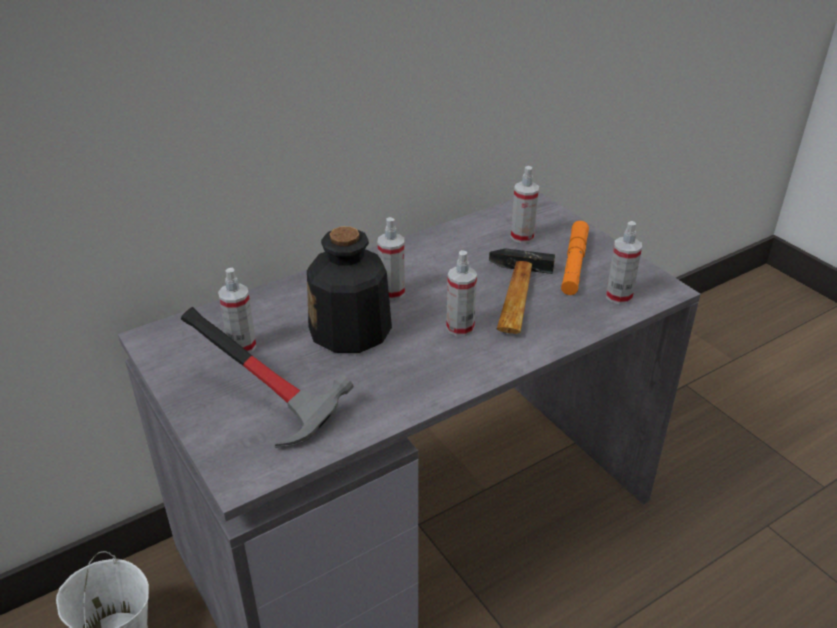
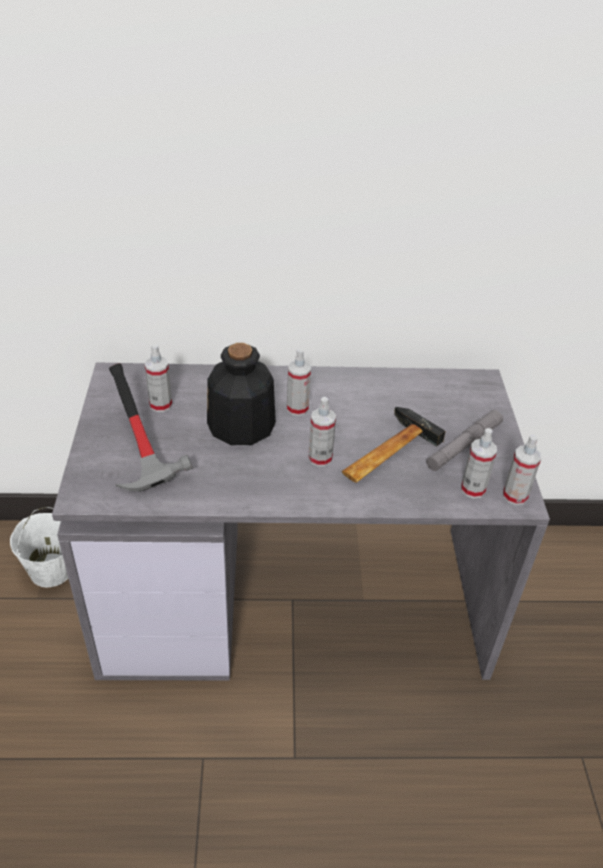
camera: 30 degrees right, 5 degrees up
(522, 236) = (443, 405): spray bottle -> spray bottle (515, 496)
(574, 263) = (464, 445): orange flashlight -> grey flashlight

